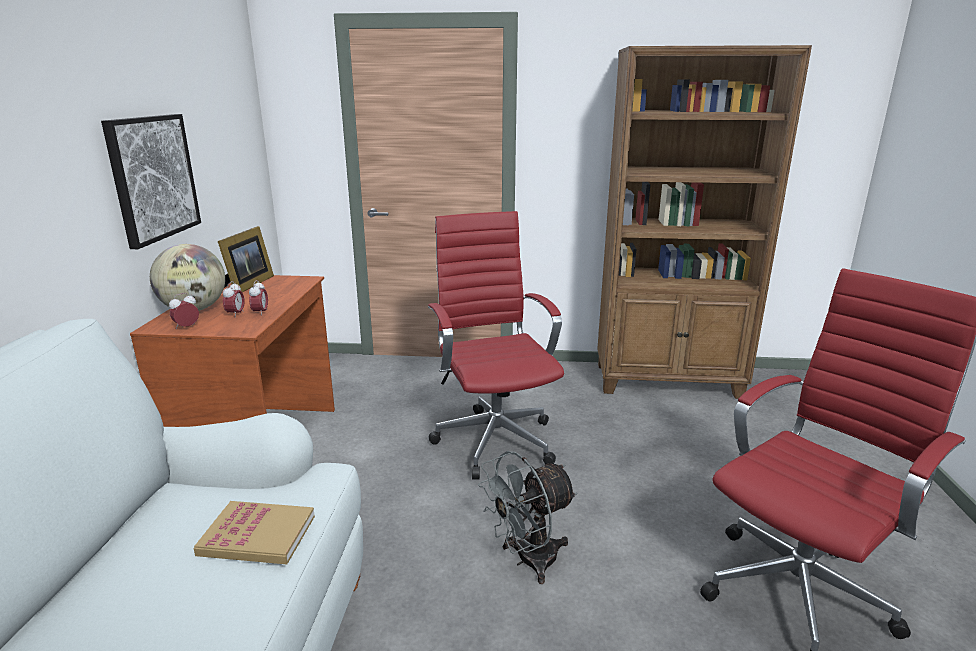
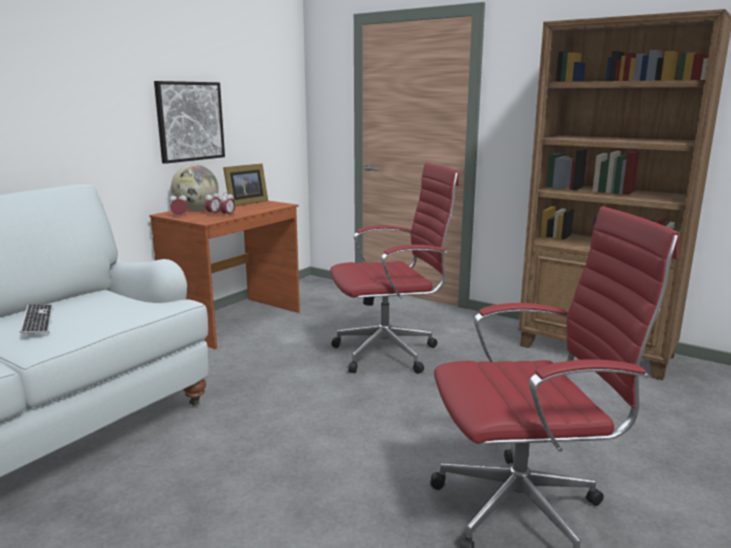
camera: 30 degrees right, 5 degrees down
(147, 595) = (38, 321): none -> keyboard
(257, 536) = (108, 314): book -> none
(494, 439) = (390, 353): red office chair -> red office chair turned 60 degrees clockwise
(527, 560) = (329, 423): grey fan -> none

